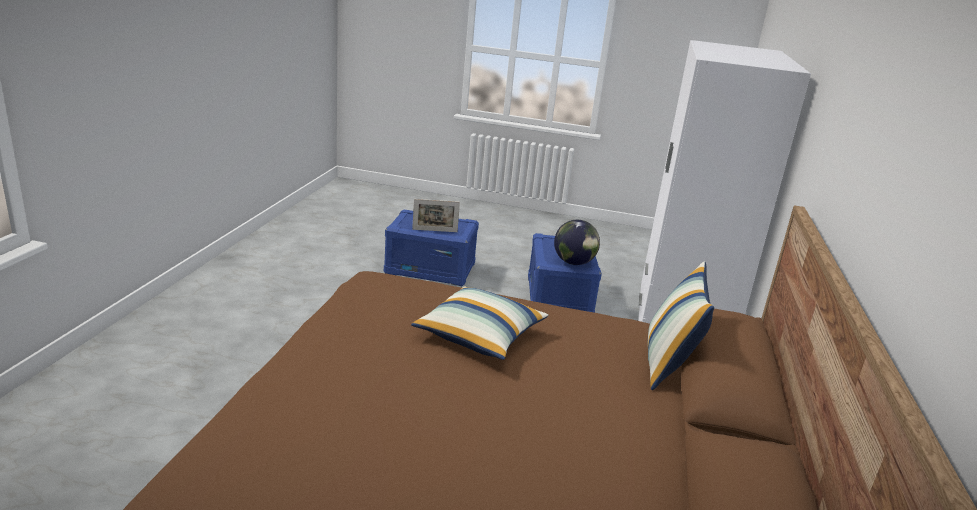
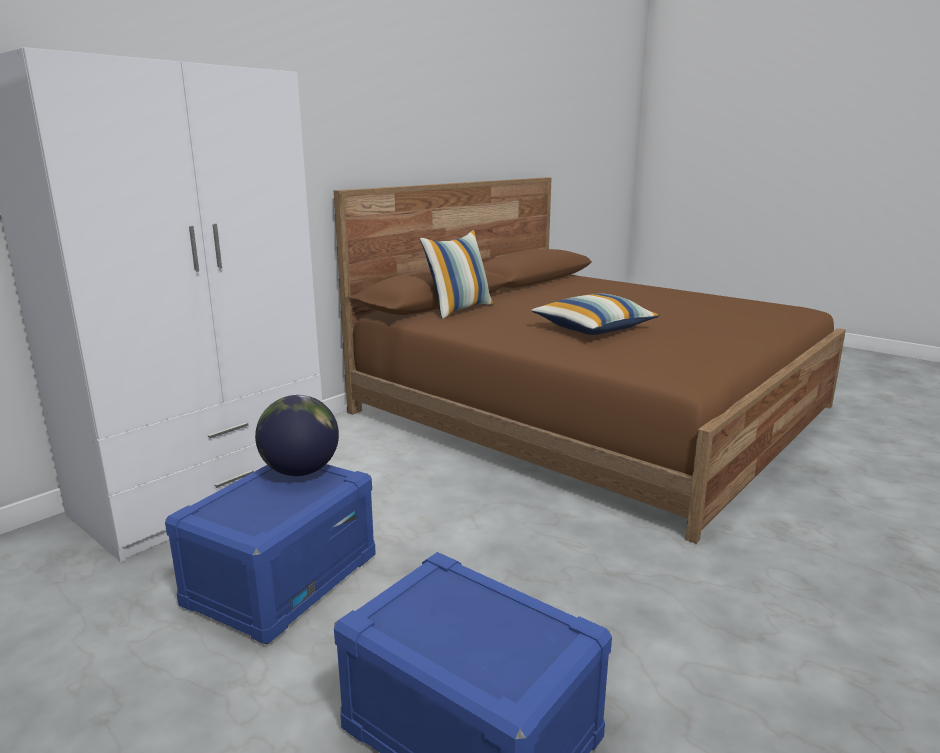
camera: 150 degrees left, 5 degrees down
(434, 230) = (485, 597): picture frame -> none

